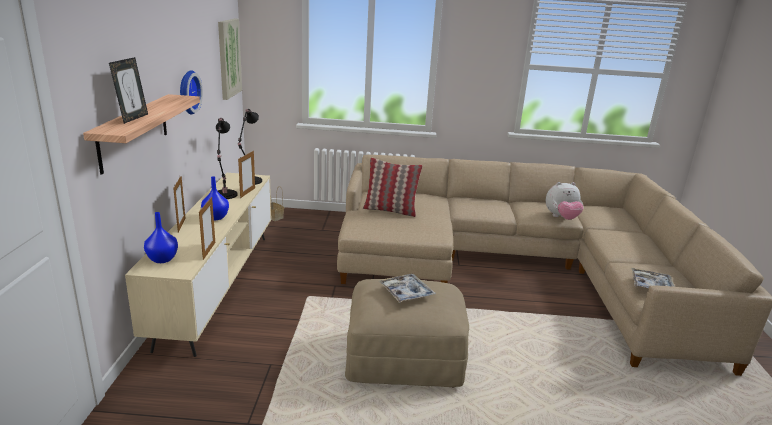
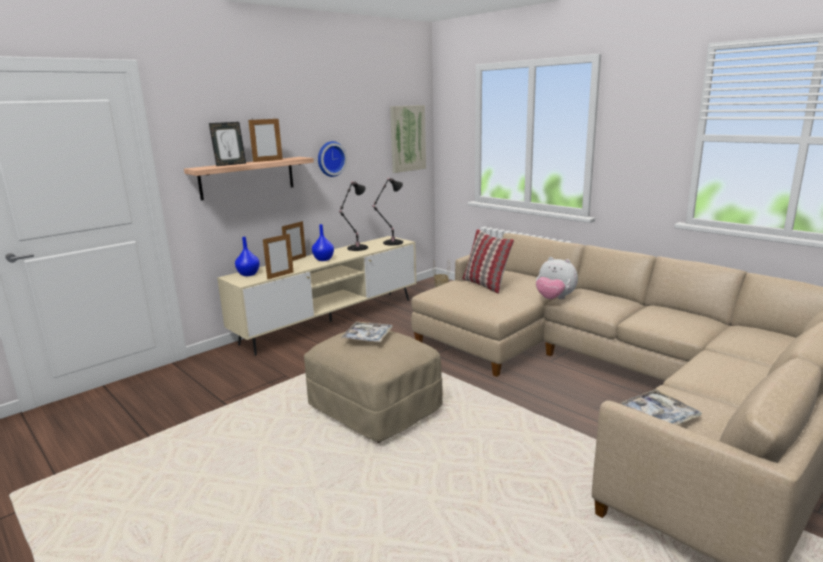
camera: 45 degrees right, 5 degrees down
(247, 193) = (375, 249): picture frame -> picture frame (268, 160)
(561, 218) = (678, 329): plush toy -> plush toy (554, 299)

